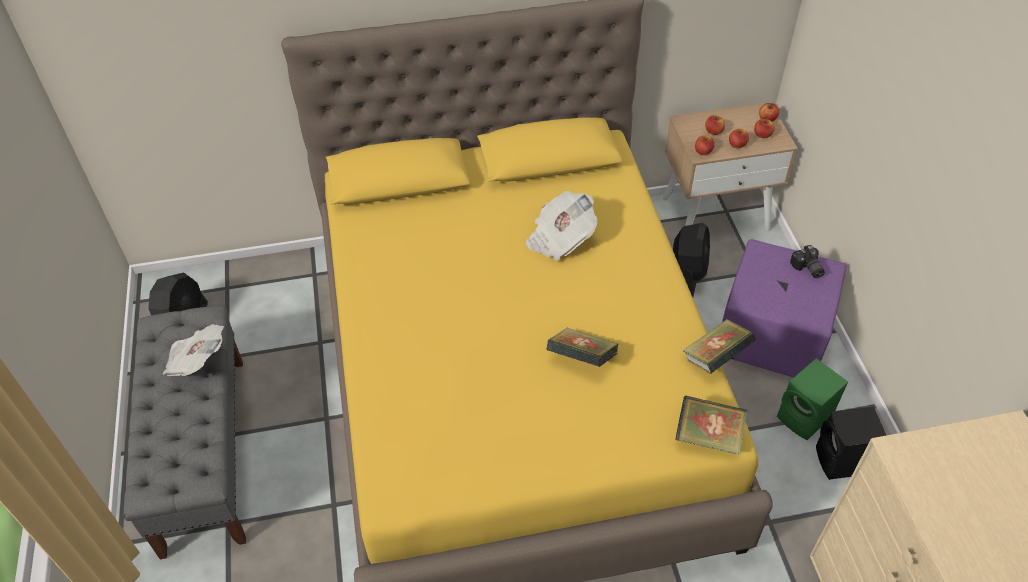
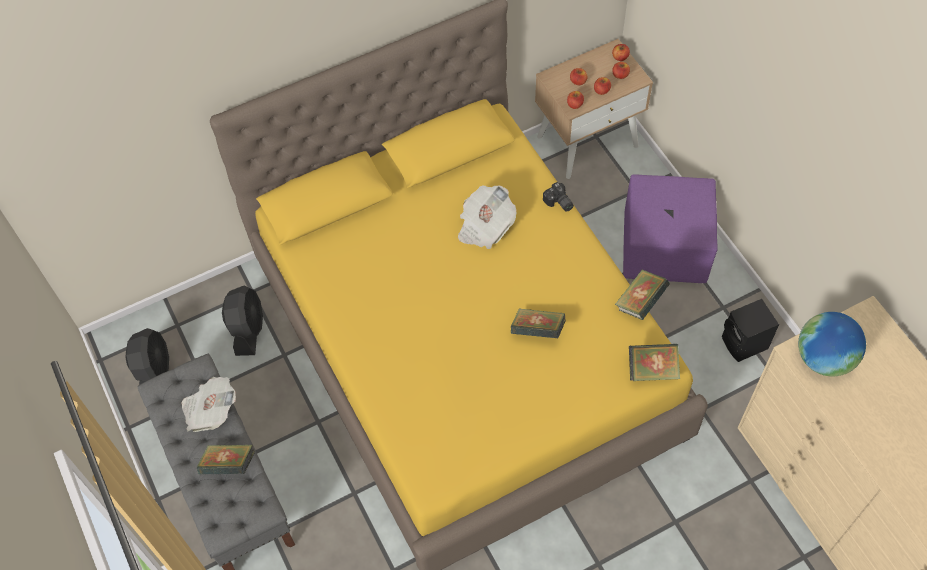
camera: 15 degrees left, 10 degrees up
(189, 422) = (229, 465): none -> book
(687, 275) = (579, 208): black fan -> black fan (248, 329)
(805, 418) = (708, 315): green speaker -> none
(807, 268) = (685, 192): camera -> camera (558, 203)
(937, 469) = (824, 358): none -> globe

